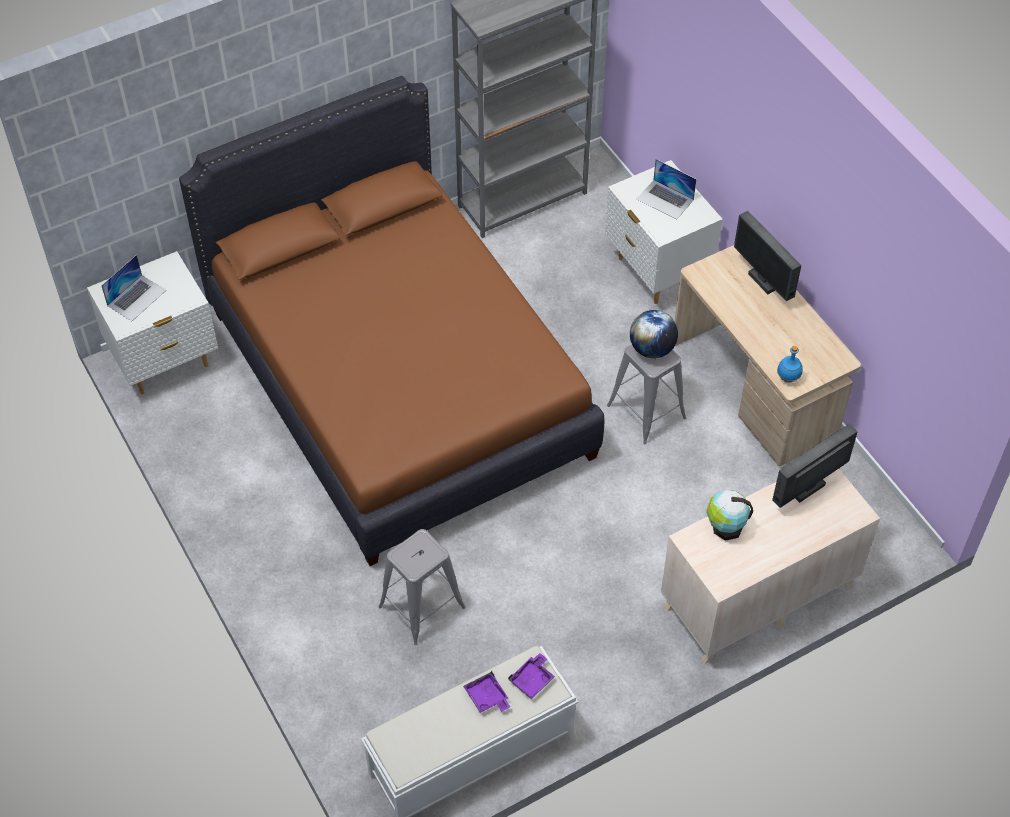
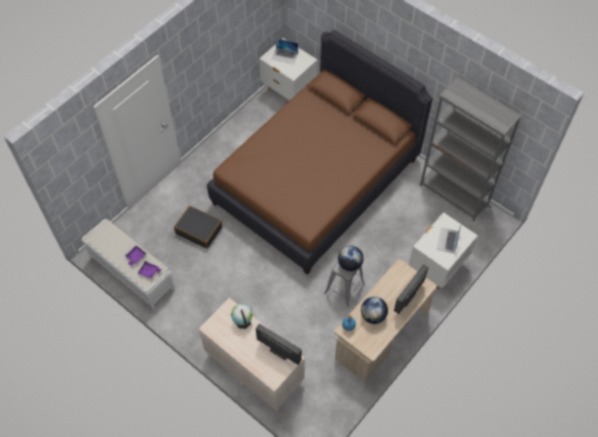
camera: 70 degrees right, 5 degrees up
(422, 606) = (199, 230): grey stool -> black suitcase
(777, 338) = (373, 315): none -> globe

